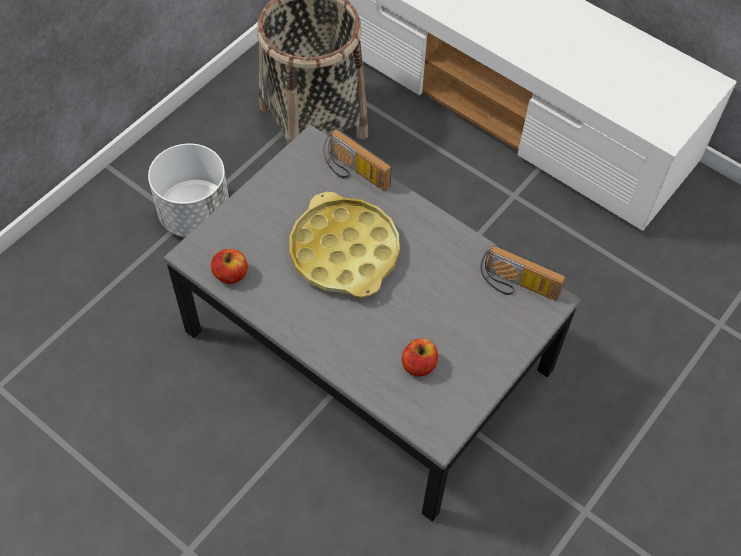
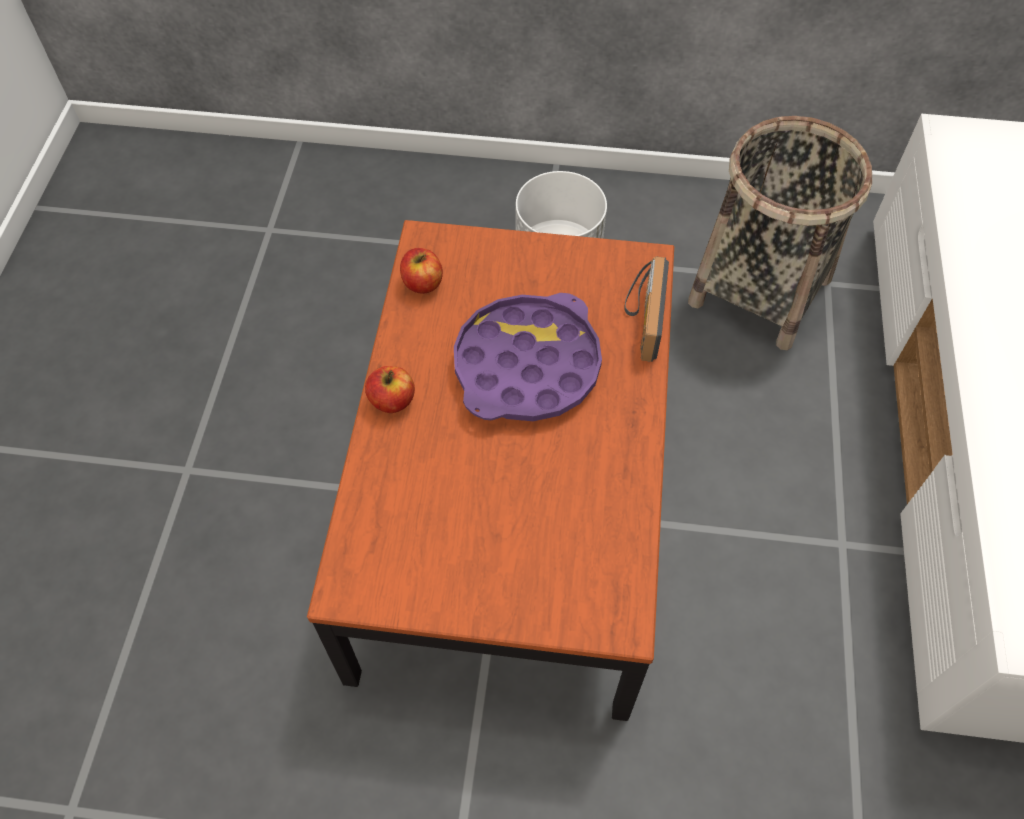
camera: 60 degrees right, 0 degrees up
(344, 252) = (526, 366): yellow tray -> purple tray
(369, 350) = (513, 504): grey coffee table -> brown coffee table
(419, 365) = (426, 519): apple -> apple (392, 401)
(517, 286) = (613, 571): radio -> none

